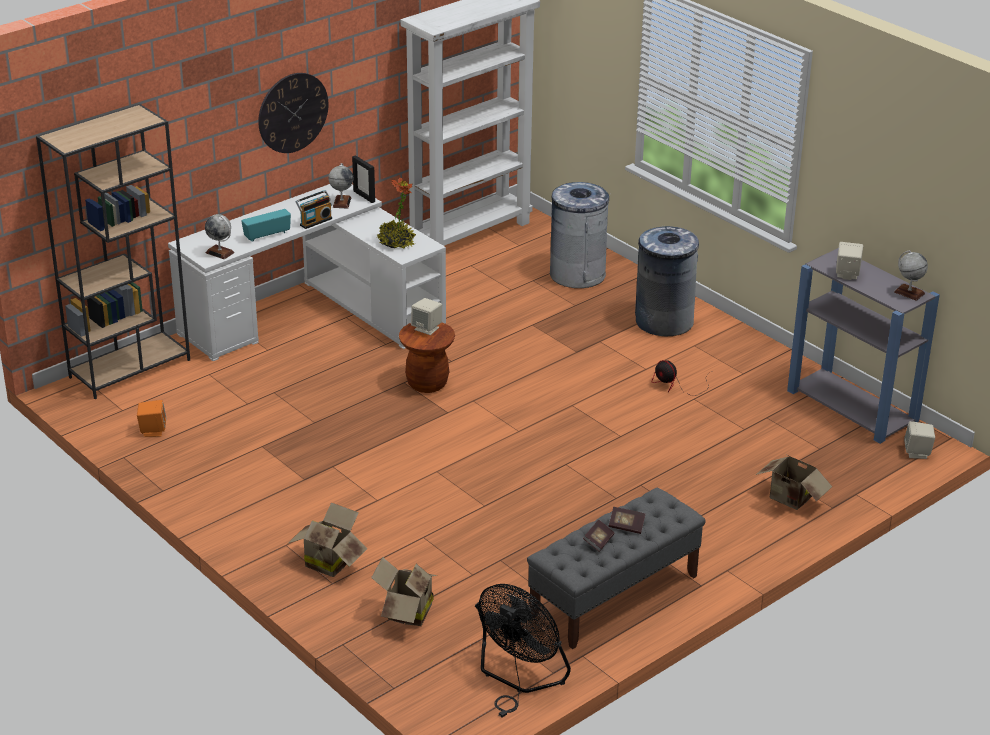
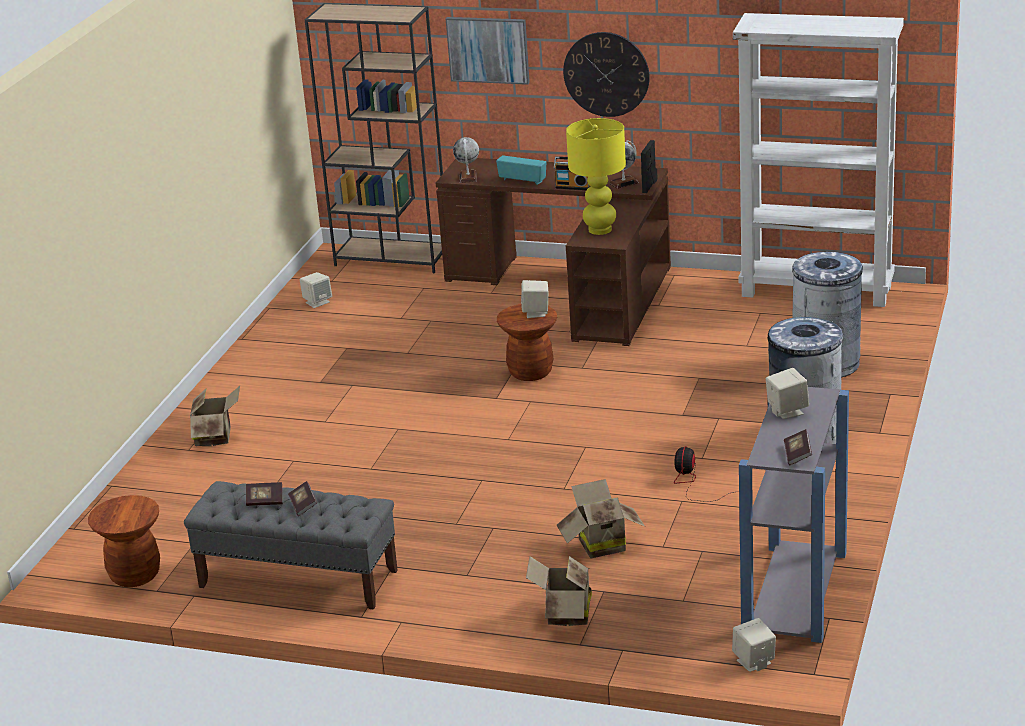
camera: 60 degrees right, 5 degrees down
(152, 431) = (317, 302): orange speaker -> beige speaker
(193, 126) = (488, 49): none -> picture
(315, 314) = (574, 287): white desk -> brown desk
(396, 242) = (600, 229): potted plant -> yellow table lamp
(405, 613) = (177, 495): cardboard box -> cardboard box (599, 544)
(514, 676) = (135, 575): black fan -> brown stool
(909, 293) = (797, 455): globe -> book

